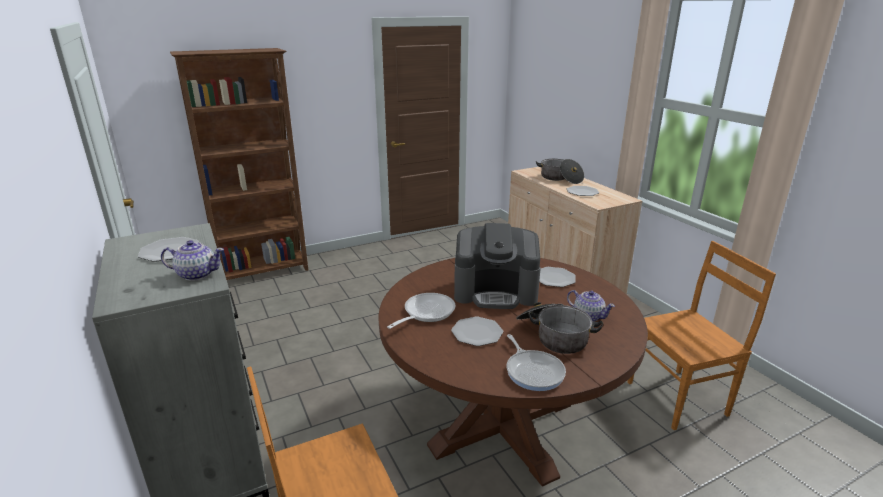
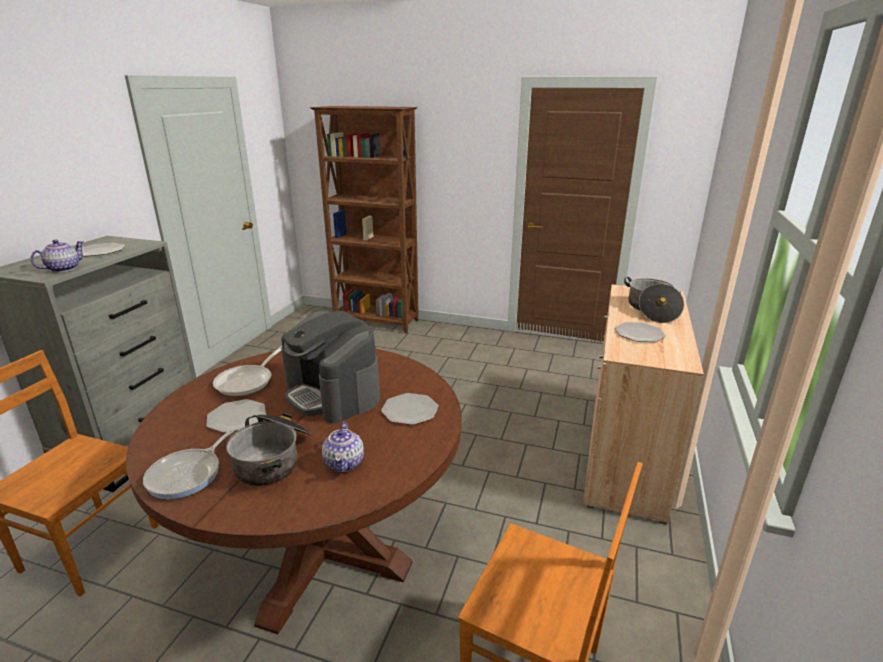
camera: 45 degrees right, 0 degrees up
(196, 274) = (63, 269): teapot -> teapot turned 105 degrees counterclockwise
(426, 313) = (248, 381): frying pan -> frying pan turned 120 degrees clockwise

